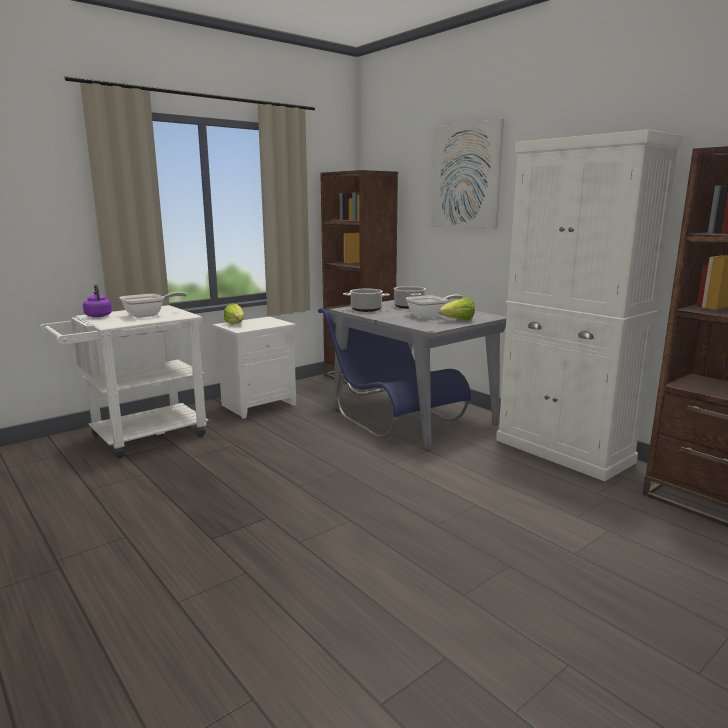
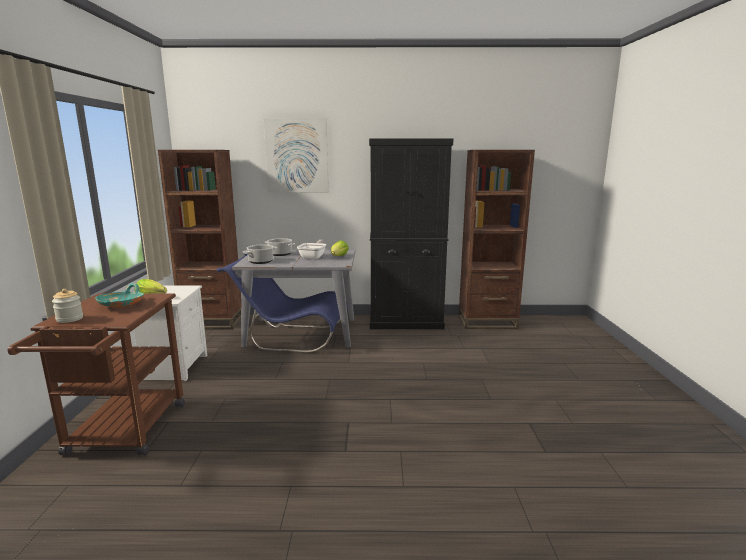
camera: 50 degrees left, 0 degrees up
(98, 315) = (70, 319): purple kettle -> jar
(138, 438) = (122, 434): white cart -> brown cart
(148, 315) = (122, 305): frying pan -> turquoise bowl
(563, 451) = (406, 322): white cabinet -> black cabinet

